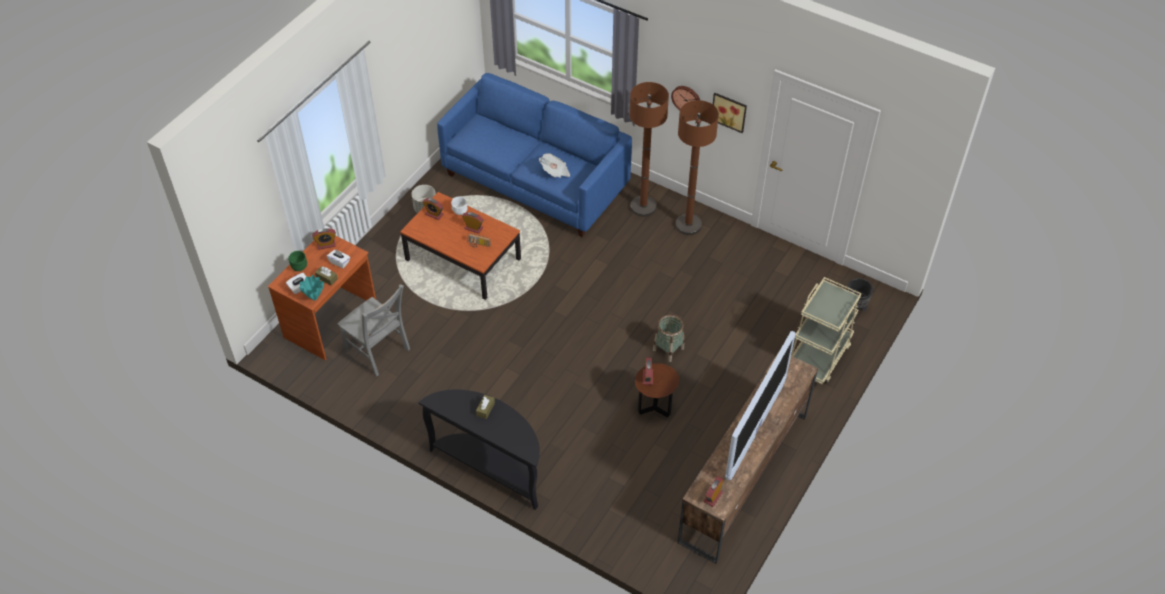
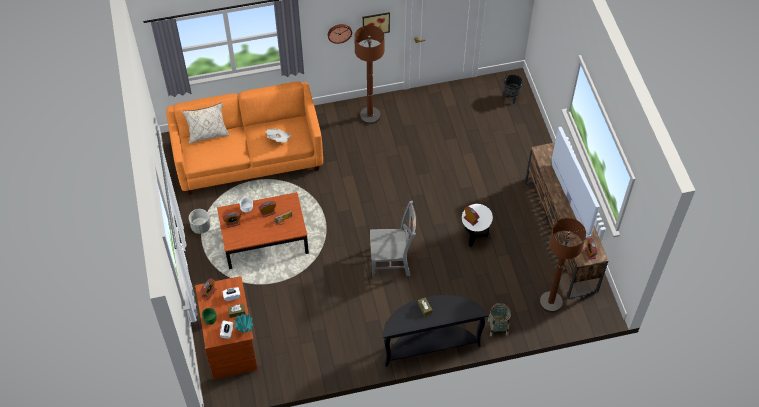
camera: 45 degrees left, 5 degrees up
(378, 351) = (283, 336): grey chair -> grey chair (392, 261)
(500, 125) = (208, 134): none -> beige pillow
(536, 181) = (249, 156): blue sofa -> orange sofa
(643, 207) = (332, 124): brown floor lamp -> brown floor lamp (551, 302)
(654, 408) = (474, 237): brown side table -> white side table
(668, 349) = (443, 198): basket -> basket (497, 327)
(818, 355) = (521, 138): beige cart -> none

